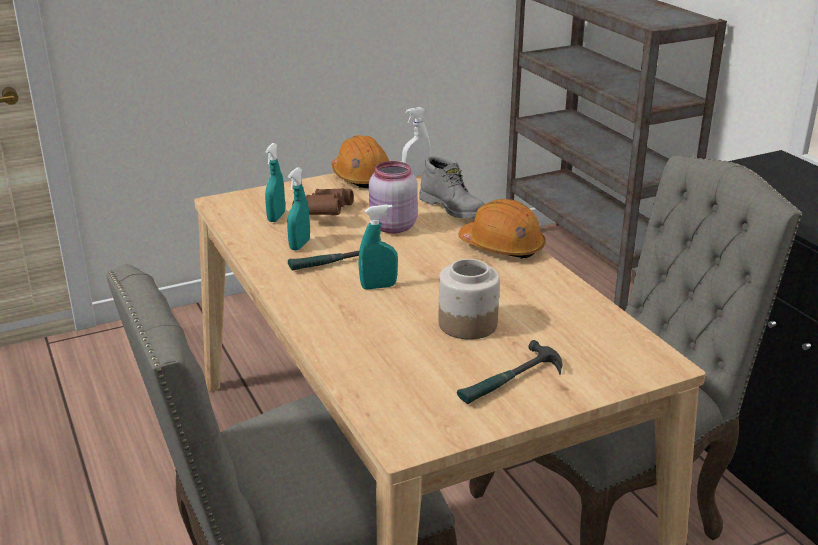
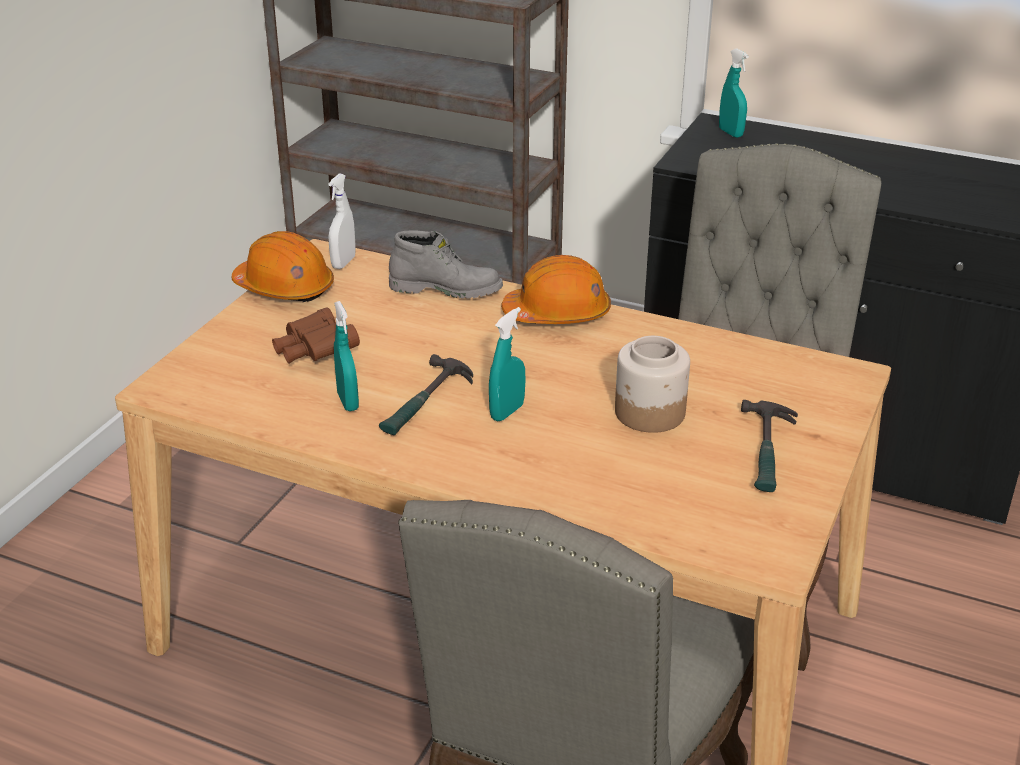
camera: 40 degrees left, 5 degrees up
(276, 217) = (264, 379): turquoise spray bottle -> turquoise spray bottle (730, 133)
(392, 227) = (415, 337): pink jar -> none

